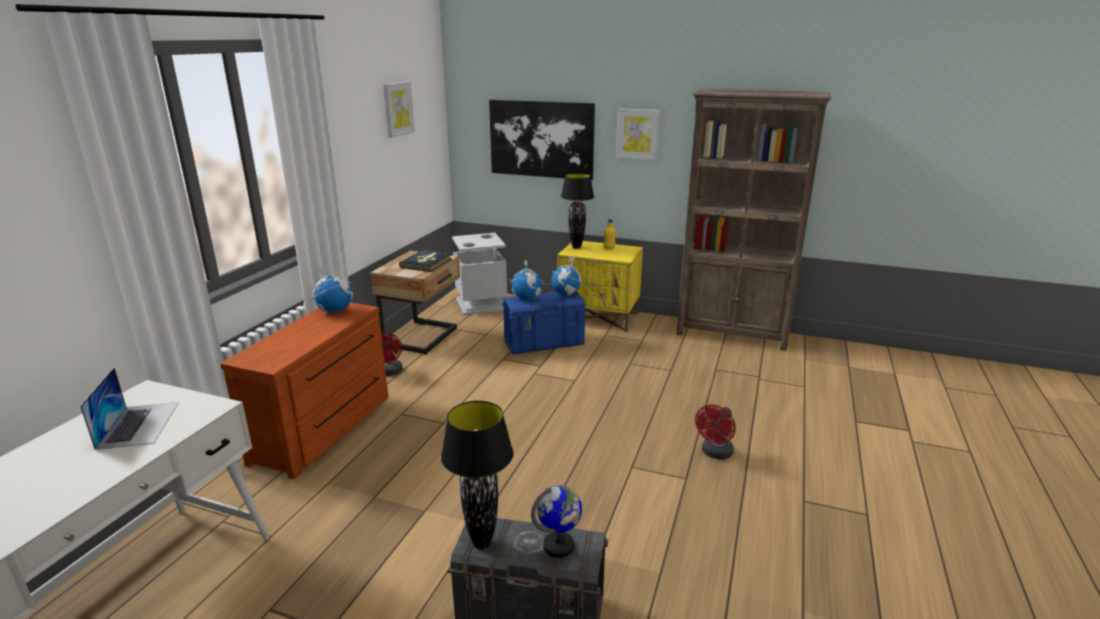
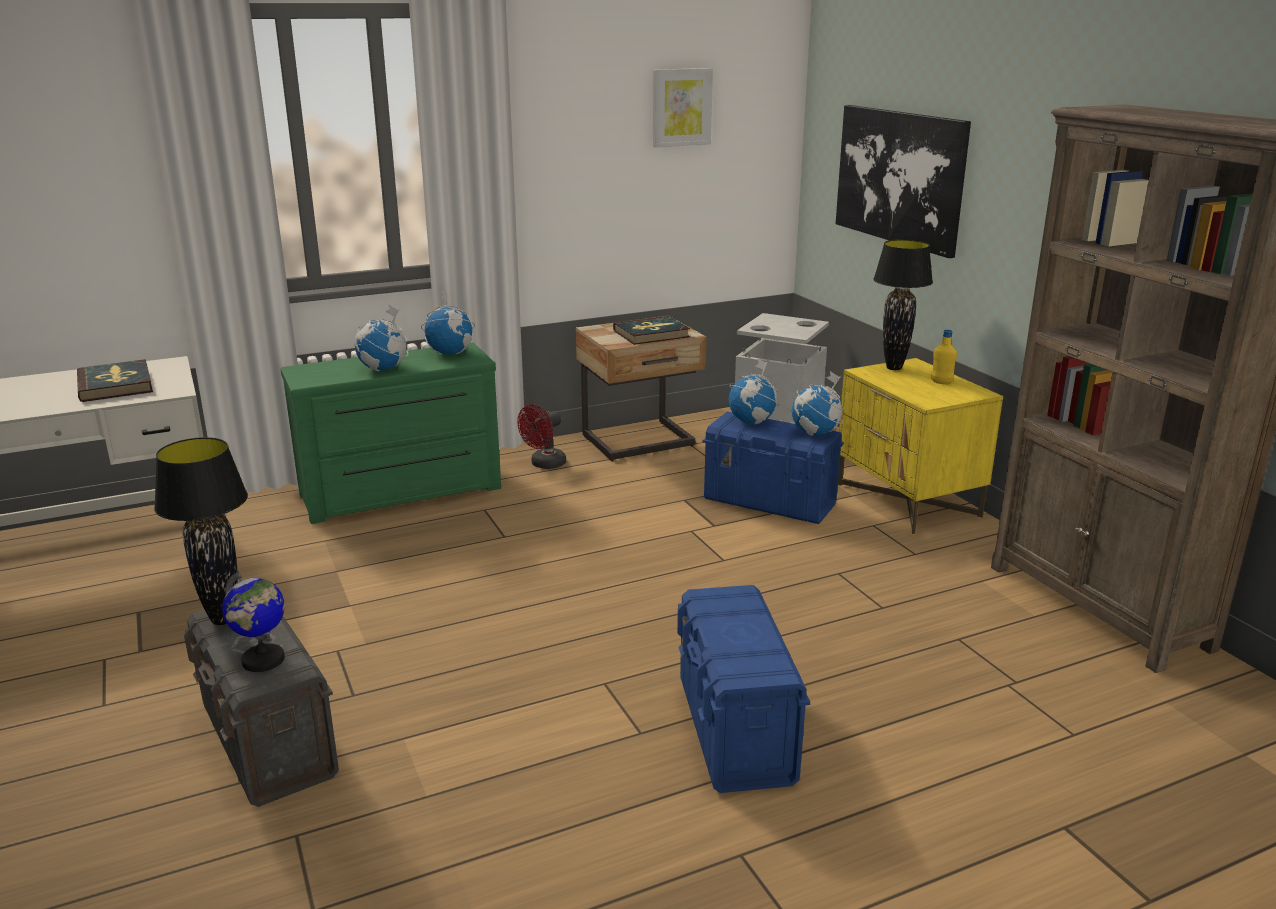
camera: 45 degrees right, 0 degrees up
(139, 424) = (116, 385): laptop -> book
(312, 336) = (383, 369): none -> globe
(326, 429) = (402, 493): brown dresser -> green dresser
(637, 134) = (1023, 184): picture -> none
(715, 453) = (735, 731): red fan -> blue storage box

